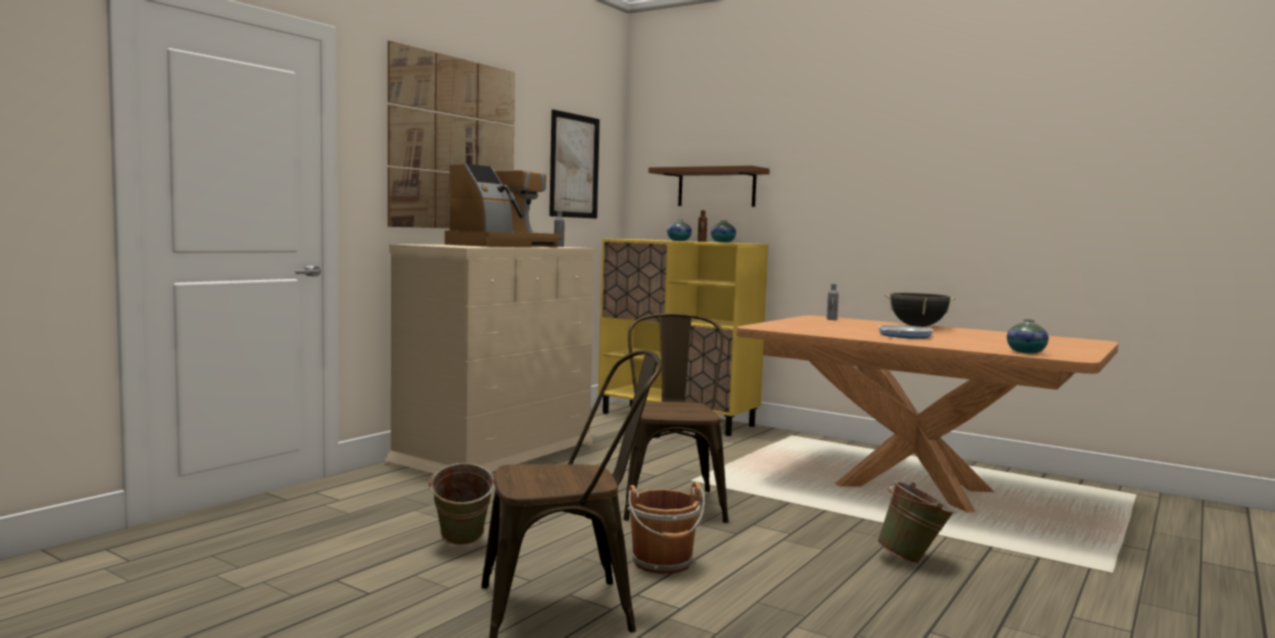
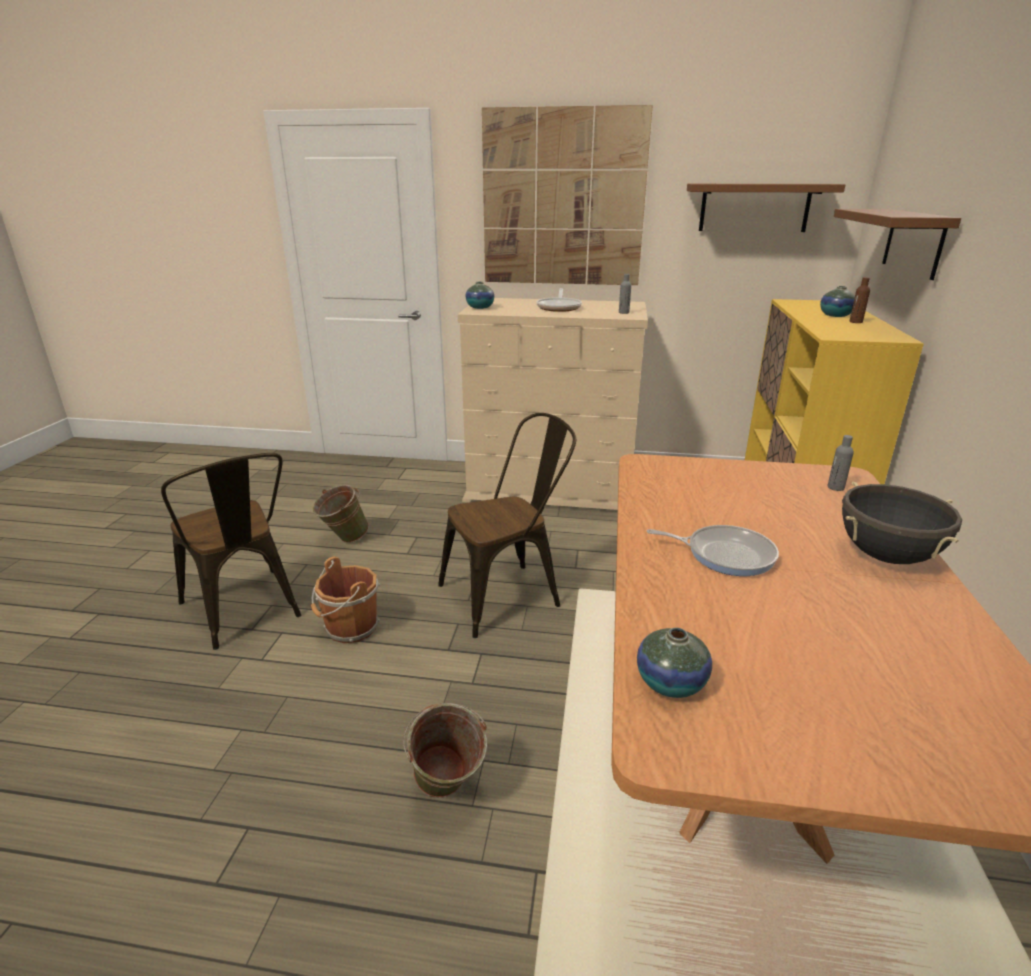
camera: 65 degrees right, 20 degrees up
(502, 245) = (559, 307): coffee machine -> frying pan
(574, 166) = (754, 207): picture -> brown shelf
(723, 242) = (867, 329): vase -> vase (480, 307)

